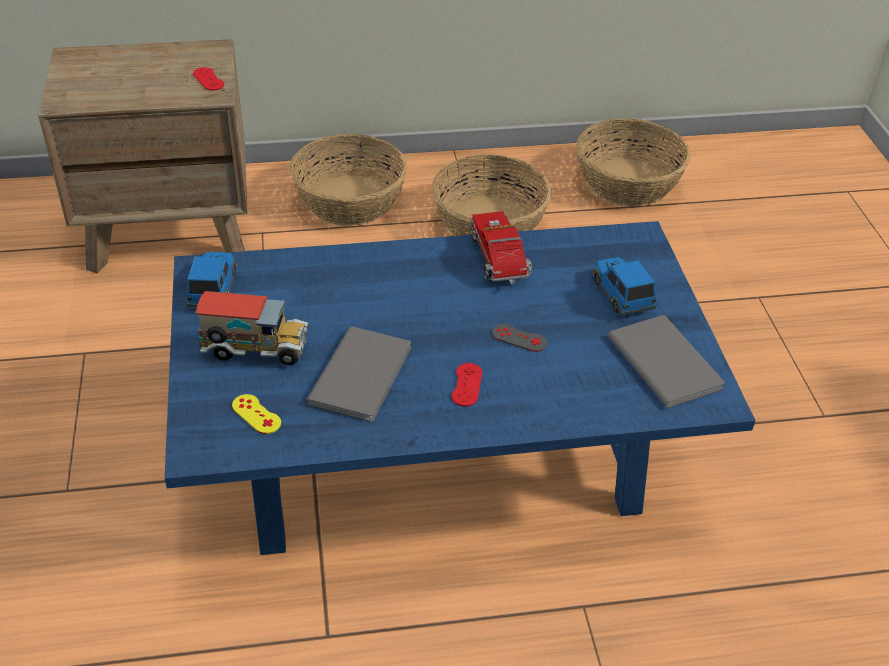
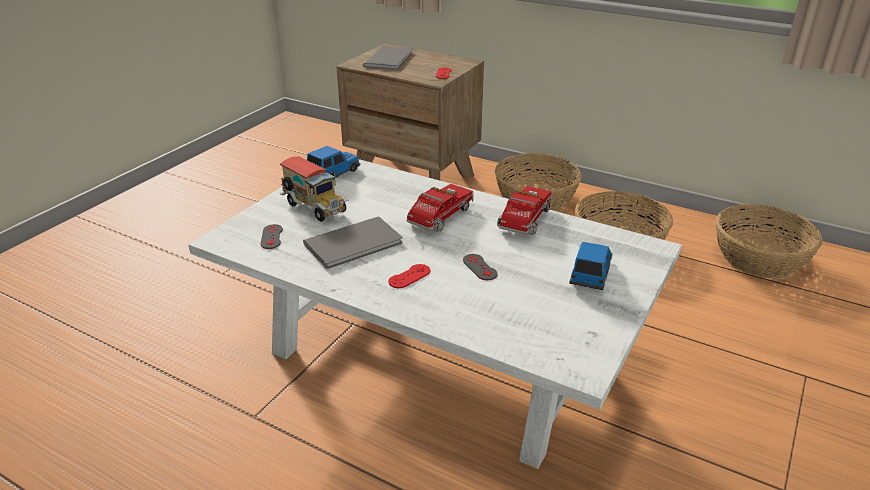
camera: 40 degrees right, 10 degrees down
(256, 414) = (271, 237): yellow game controller -> grey game controller
(411, 298) = (438, 219): none -> toy truck
(440, 454) = (434, 356): blue coffee table -> white coffee table
(665, 359) = (573, 326): grey book -> grey book (390, 59)

